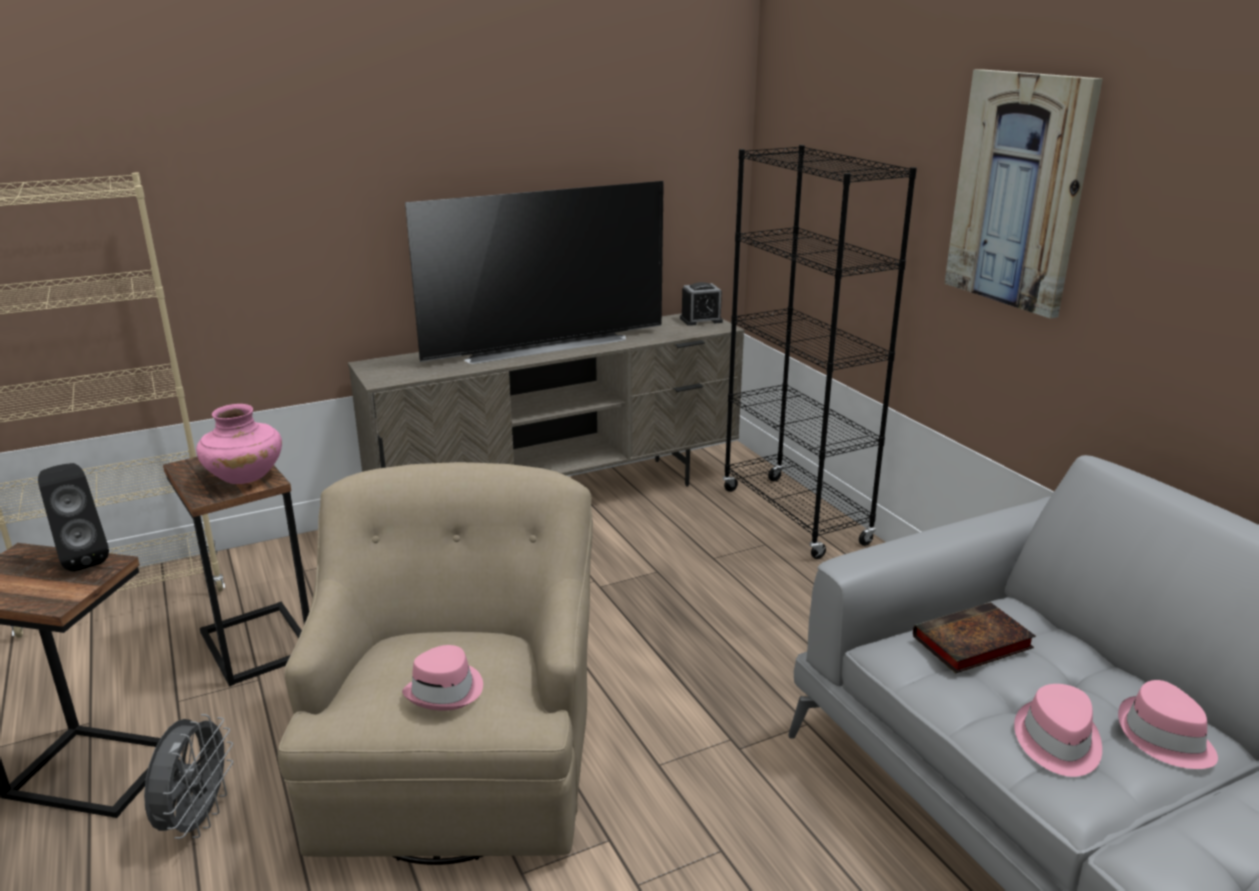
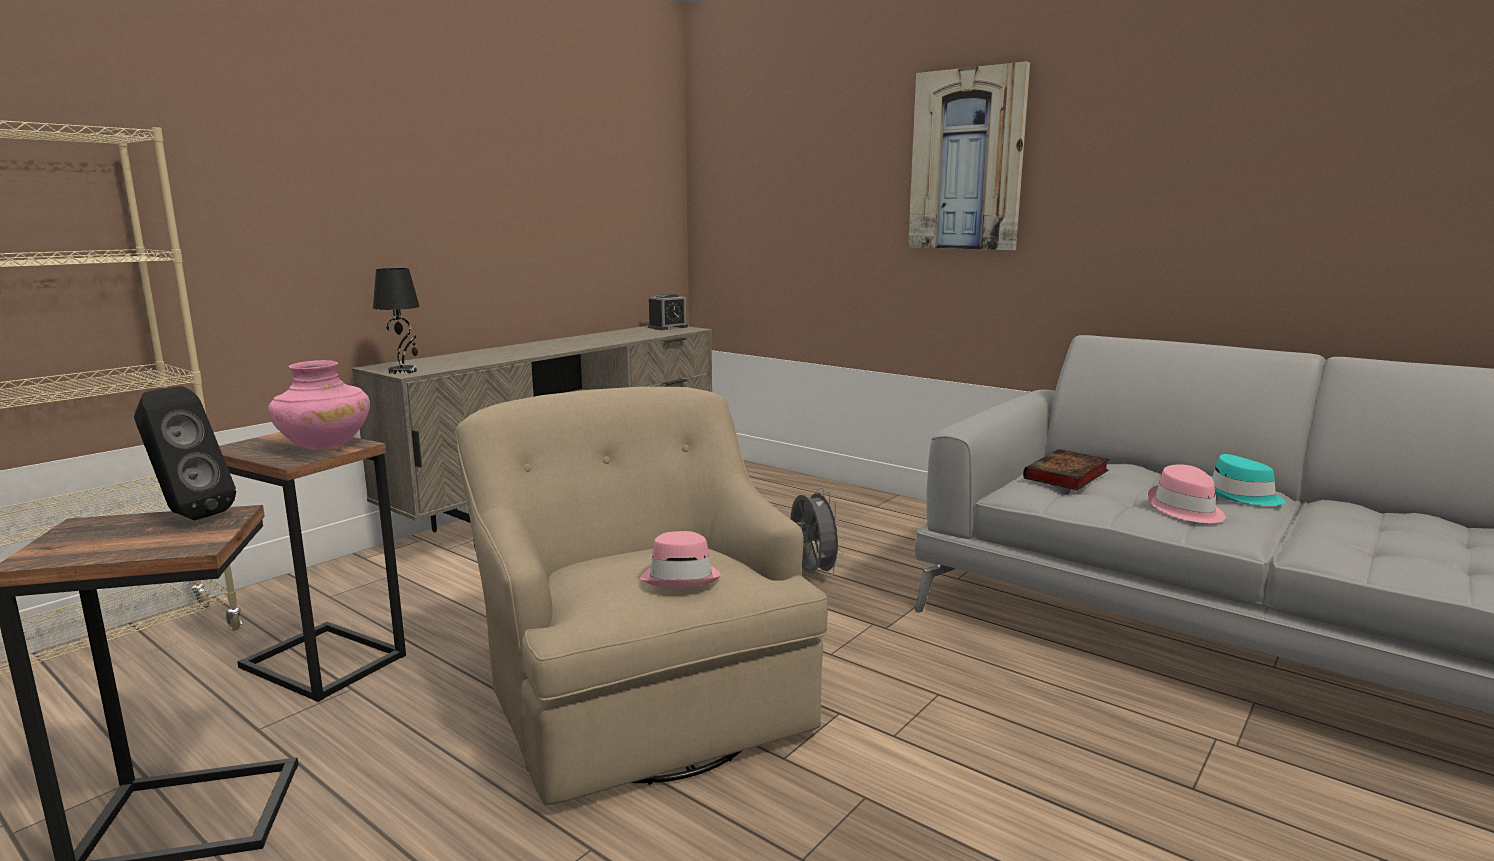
camera: 25 degrees left, 10 degrees down
(197, 819) = (377, 819): grey fan -> grey fan (811, 574)
(380, 376) = (403, 371): none -> black table lamp
(543, 345) = (545, 346): television -> none
(794, 516) = (784, 485): black bookcase -> none
(1164, 738) = (1241, 495): pink hat -> turquoise hat

